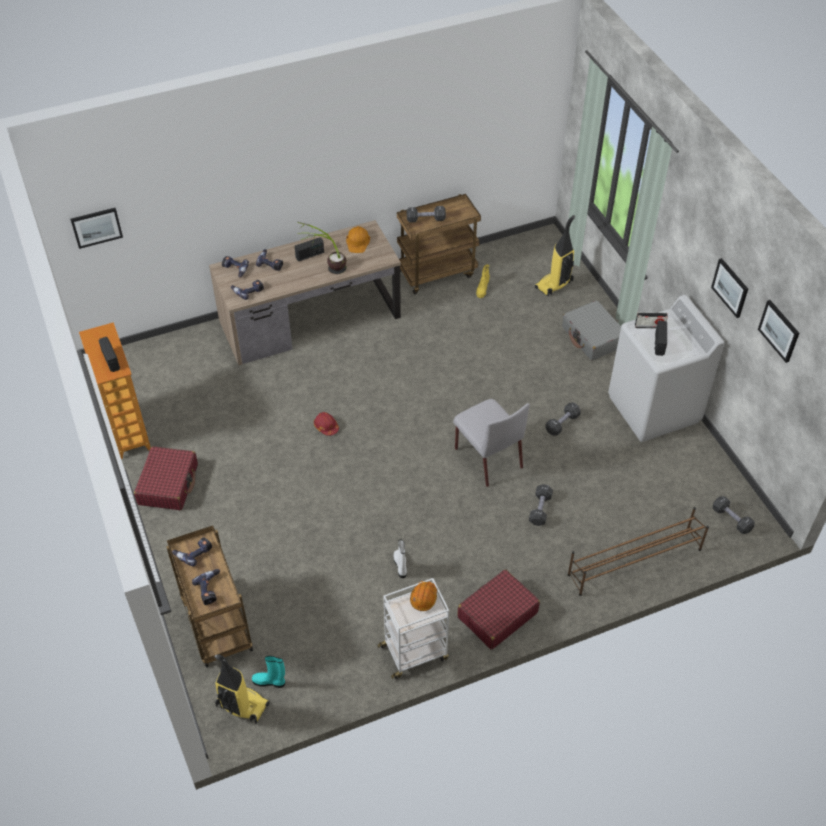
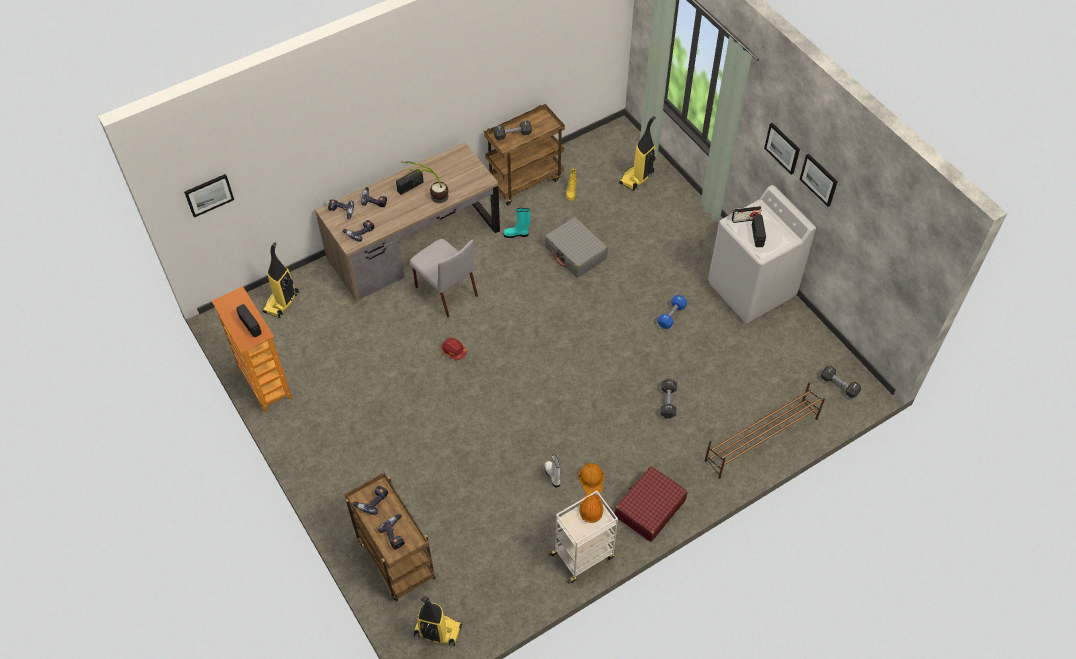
camera: 10 degrees left, 5 degrees up
(164, 357) = (282, 303): none -> vacuum cleaner
(168, 484) = (317, 430): red suitcase -> none
(270, 682) = (457, 605): turquoise boot -> turquoise boot (516, 234)
(358, 242) = (453, 167): orange hard hat -> orange hard hat (591, 479)
(487, 457) = (610, 359): grey chair -> grey chair (445, 291)
(562, 423) = (671, 316): black dumbbell -> blue dumbbell
(593, 337) = (683, 226): grey suitcase -> grey suitcase (575, 253)
(779, 330) = (871, 218): picture -> picture (782, 148)

